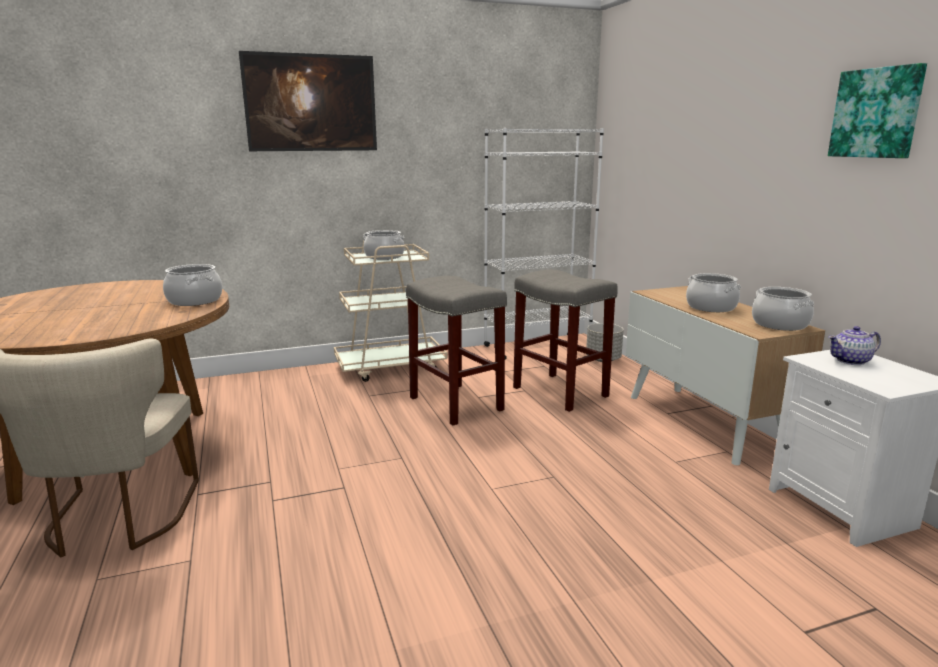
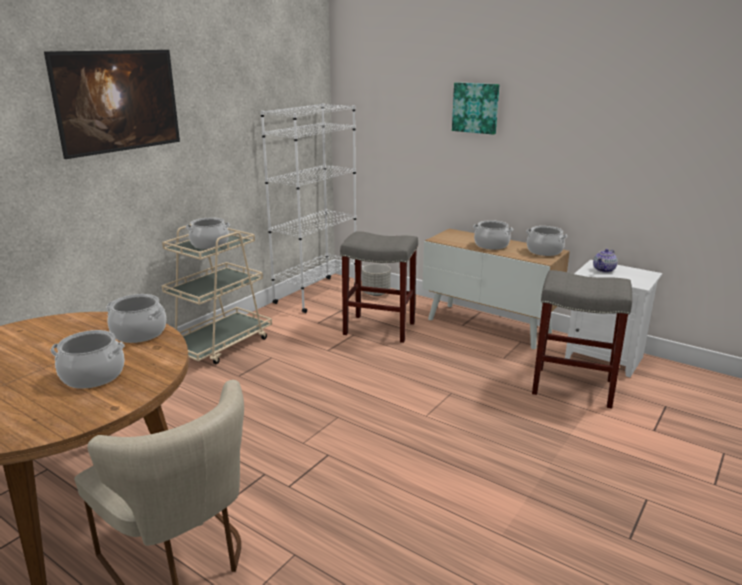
camera: 35 degrees left, 5 degrees up
(103, 318) = (93, 376): none -> cooking pot
(457, 404) = (320, 361): grey stool -> grey stool (574, 387)
(877, 113) = (595, 115): picture -> picture (476, 108)

